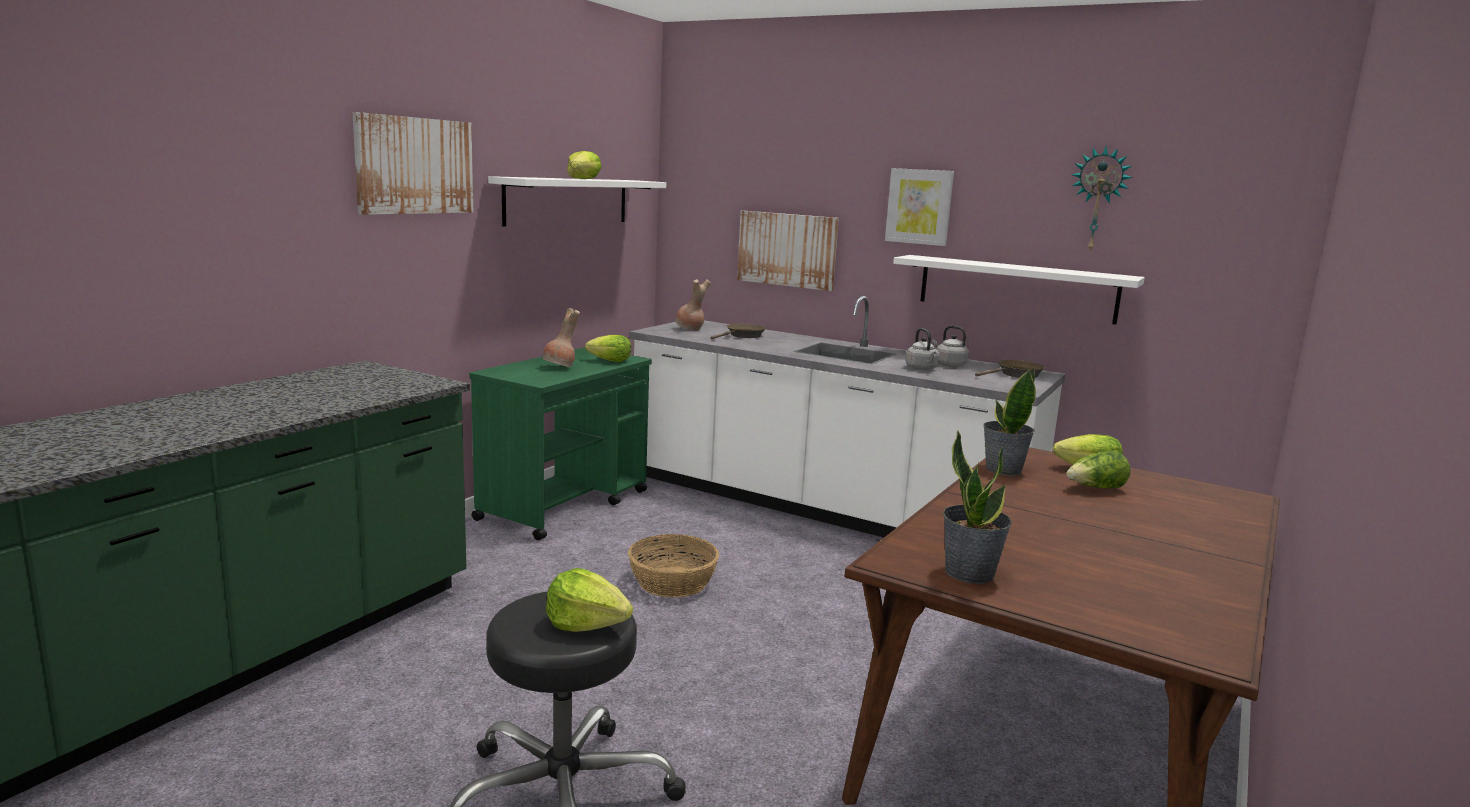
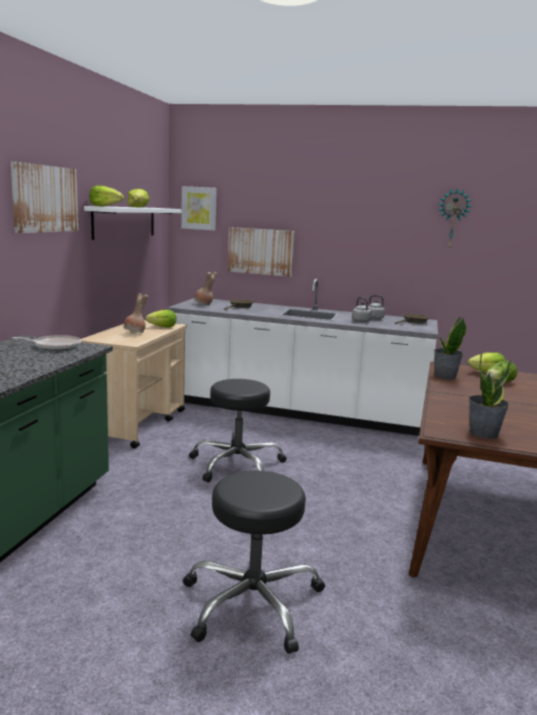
camera: 15 degrees left, 0 degrees up
(388, 379) = (55, 346): none -> frying pan
(565, 504) = (137, 424): green cart -> beige cart
(586, 624) = (275, 489): lettuce -> lettuce (105, 206)
(673, 582) = (236, 465): basket -> black stool
(919, 206) = (346, 223): picture -> picture (199, 208)
(1016, 288) = (406, 271): white shelf -> none

